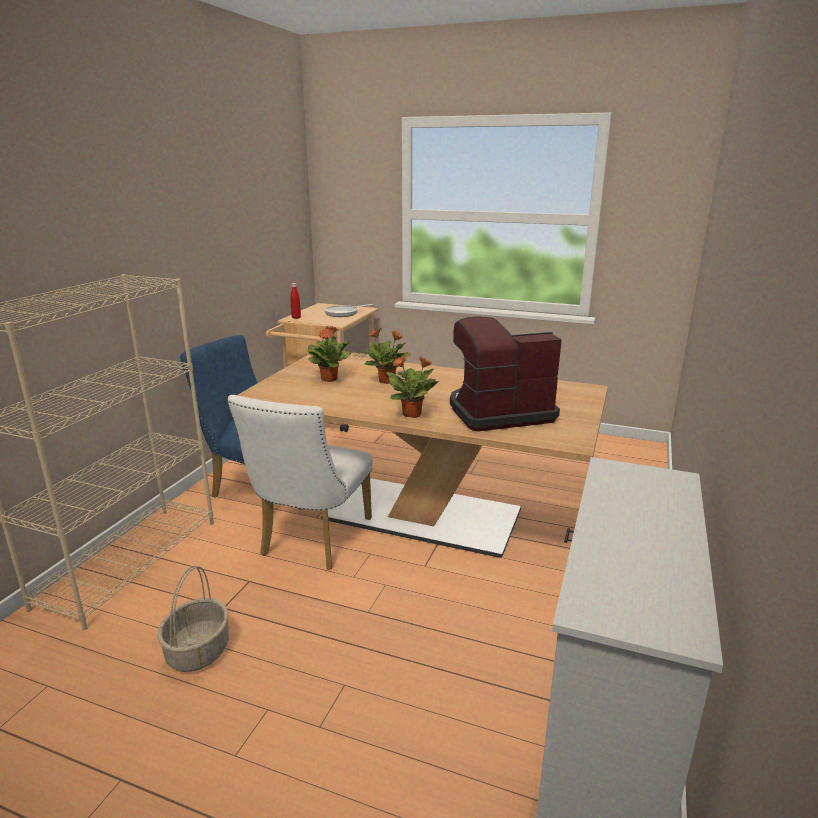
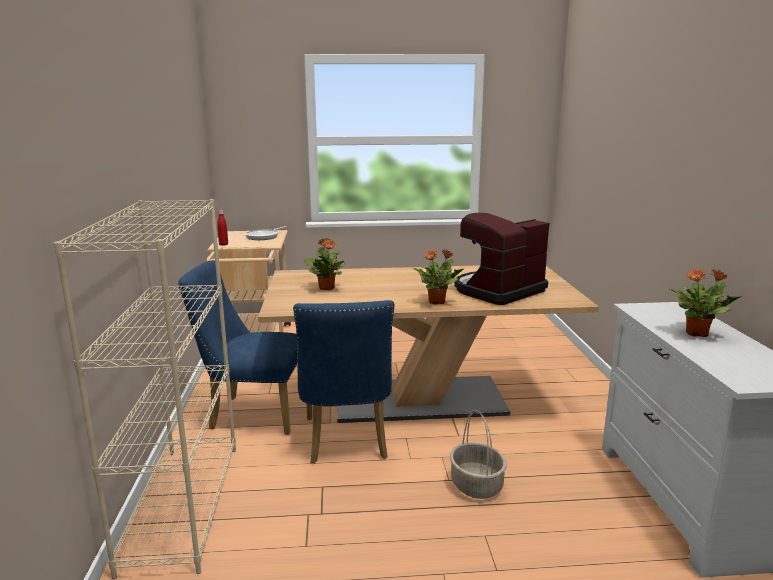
camera: 25 degrees left, 5 degrees down
(198, 650) = (335, 553): basket -> basket (476, 485)
(311, 542) = (346, 442): white chair -> blue chair
(387, 381) = (379, 283): potted plant -> potted plant (697, 333)

